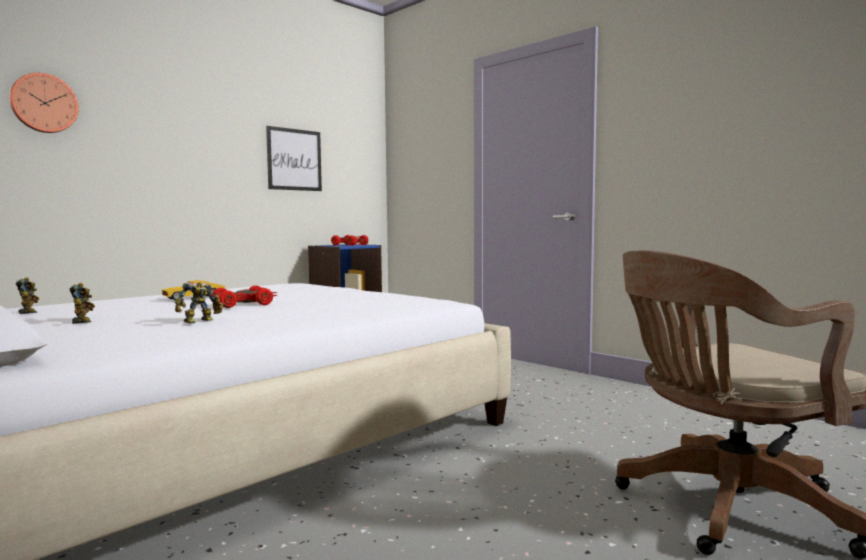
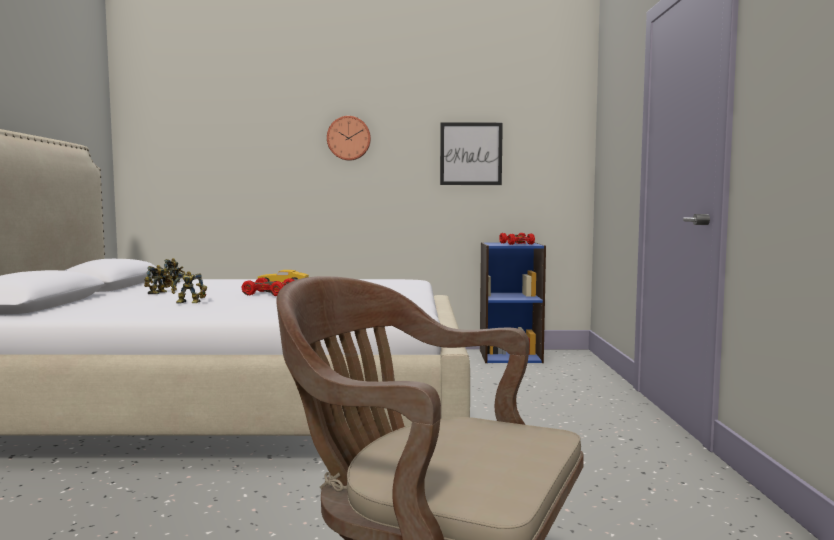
camera: 45 degrees right, 0 degrees up
(44, 103) = (254, 126): wall clock -> wall clock (349, 138)

